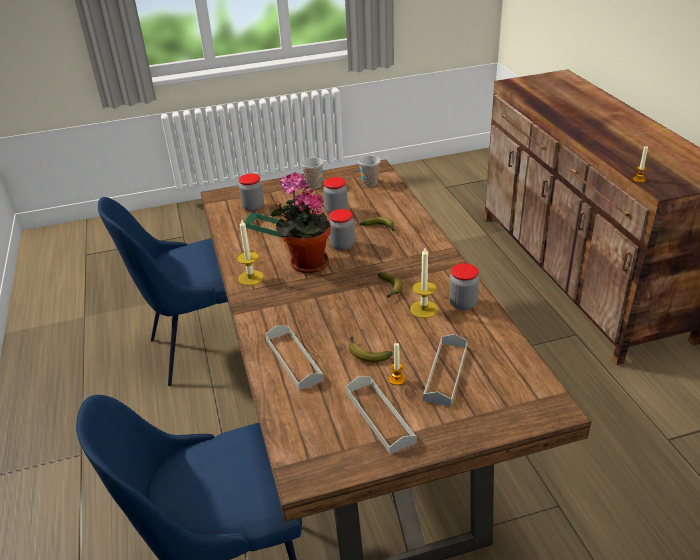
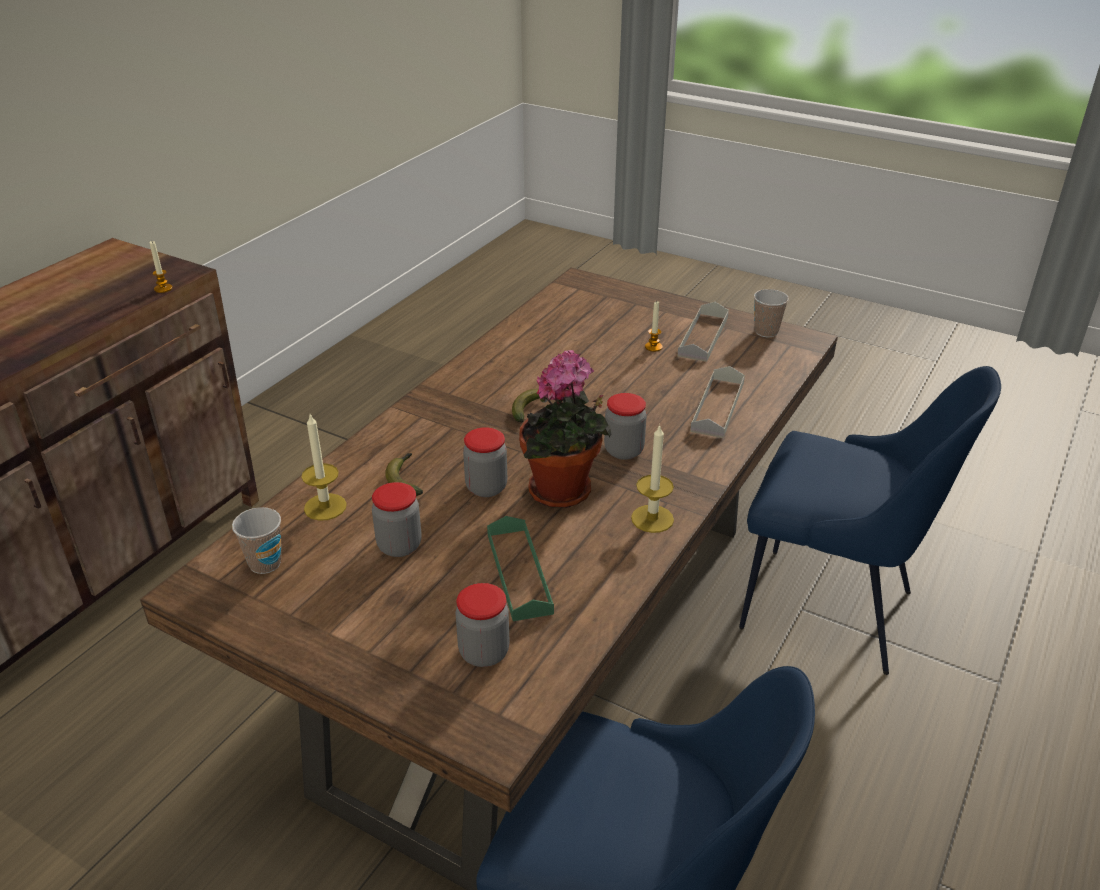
camera: 135 degrees left, 0 degrees up
(314, 185) = (330, 628): cup -> cup (766, 332)
(366, 353) = (648, 375): banana -> none
(424, 309) = (538, 375): candle -> candle (325, 507)
(445, 373) = (610, 330): grey tray -> none
(462, 303) = (499, 359): jar -> jar (624, 450)

